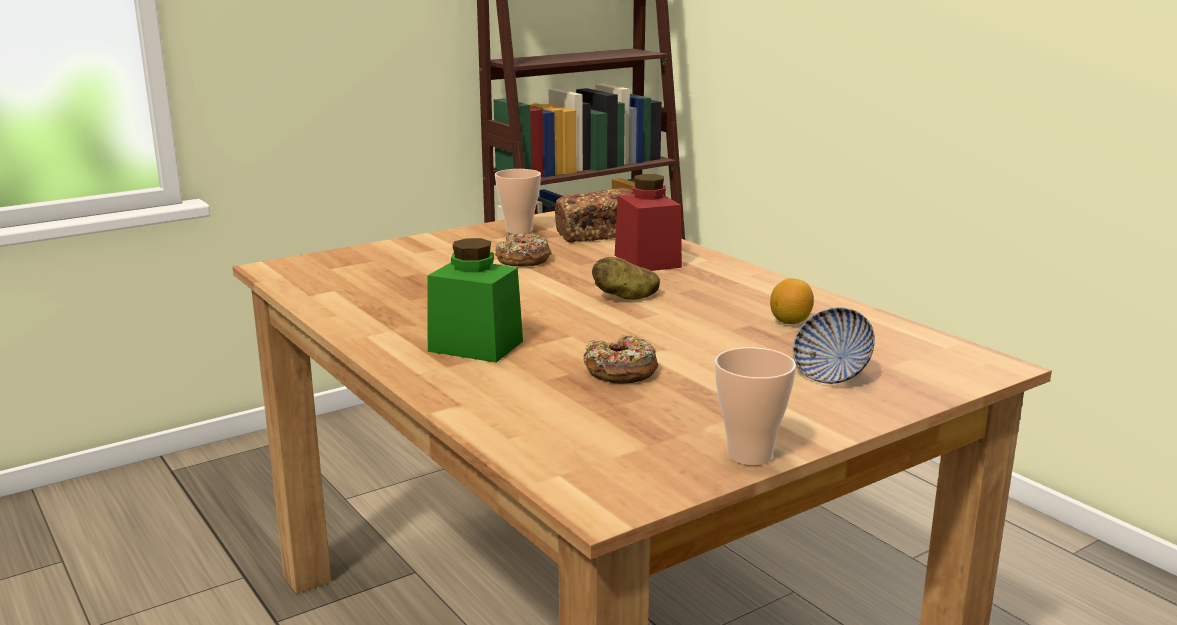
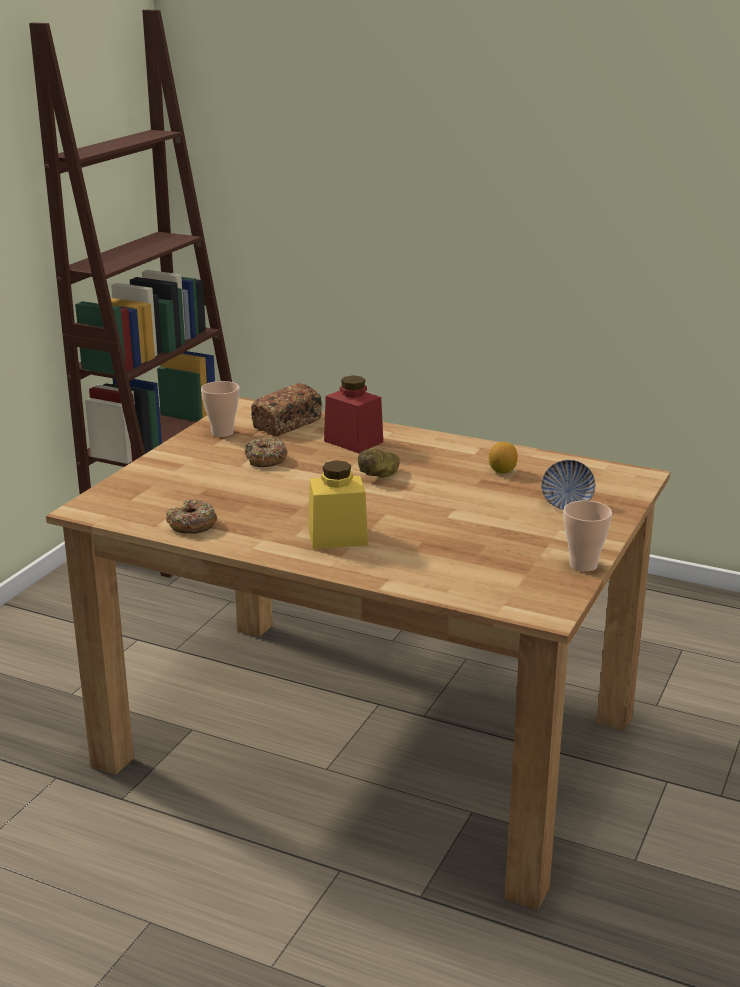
camera: 30 degrees left, 5 degrees up
(475, 346) = (337, 537): green jar -> yellow jar
(620, 371) = (450, 532): donut -> donut (192, 525)

